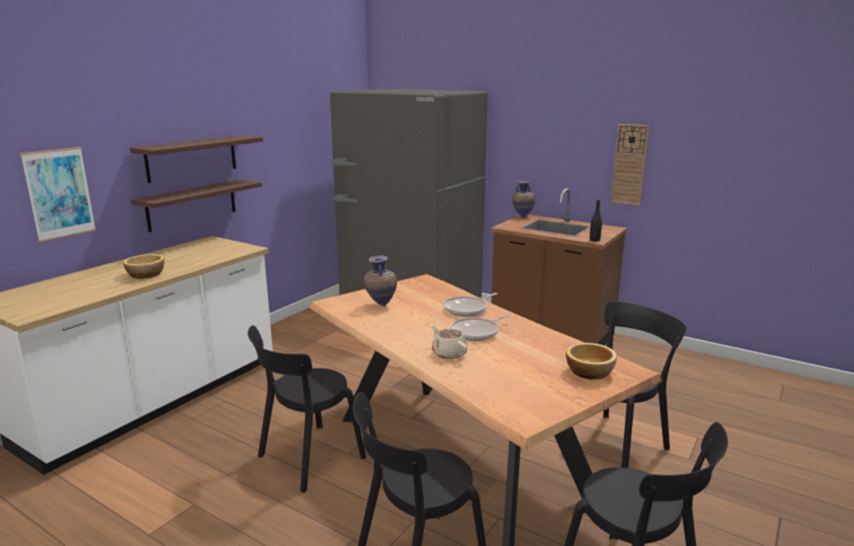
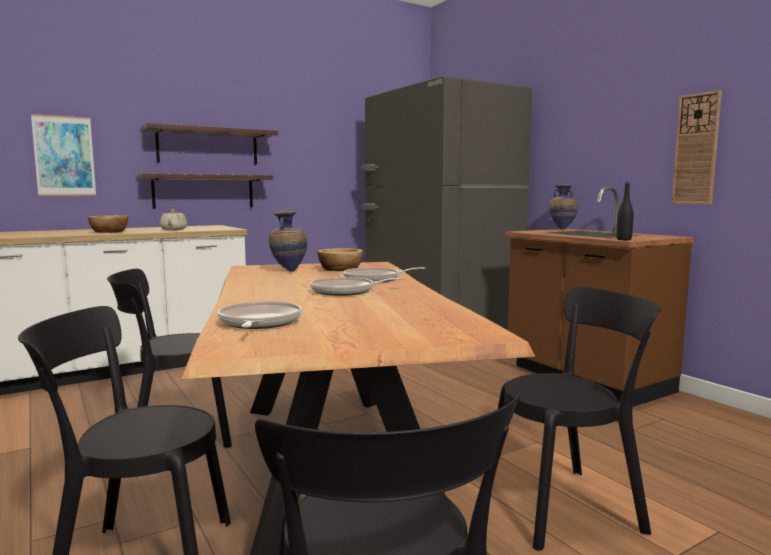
camera: 25 degrees right, 10 degrees down
(448, 353) = (275, 299): beige teapot -> beige teapot (174, 229)
(493, 388) = (259, 323): none -> frying pan
(589, 371) = (419, 328): bowl -> bowl (341, 269)

